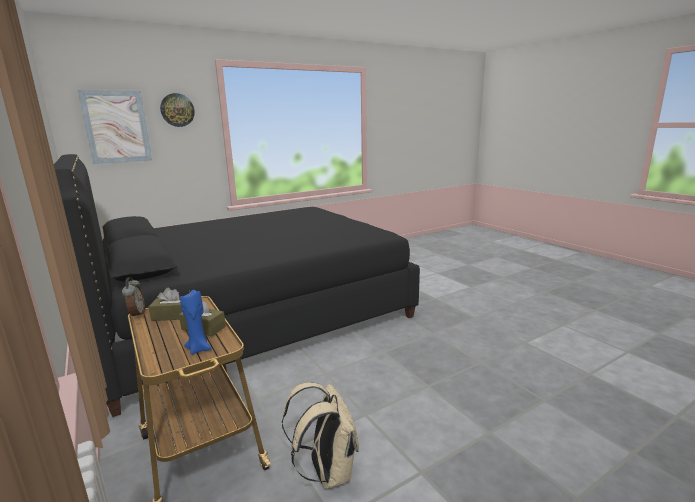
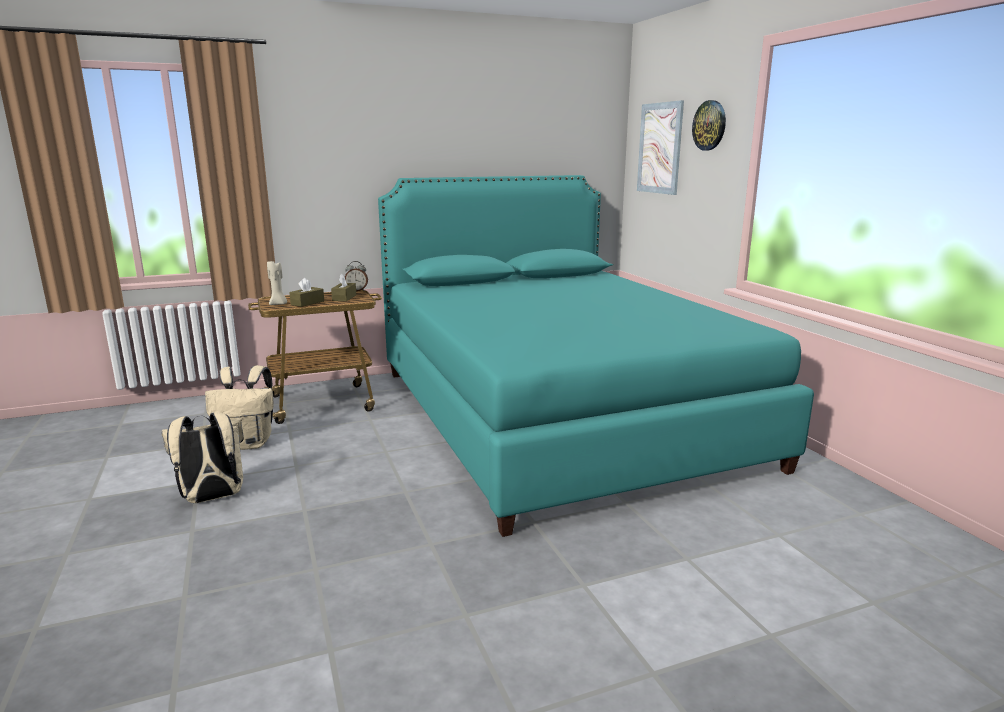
camera: 100 degrees right, 0 degrees up
(199, 349) = (278, 304): blue candle -> beige candle
(253, 315) = (557, 415): black bed -> turquoise bed
(442, 444) = (212, 498): none -> beige backpack

